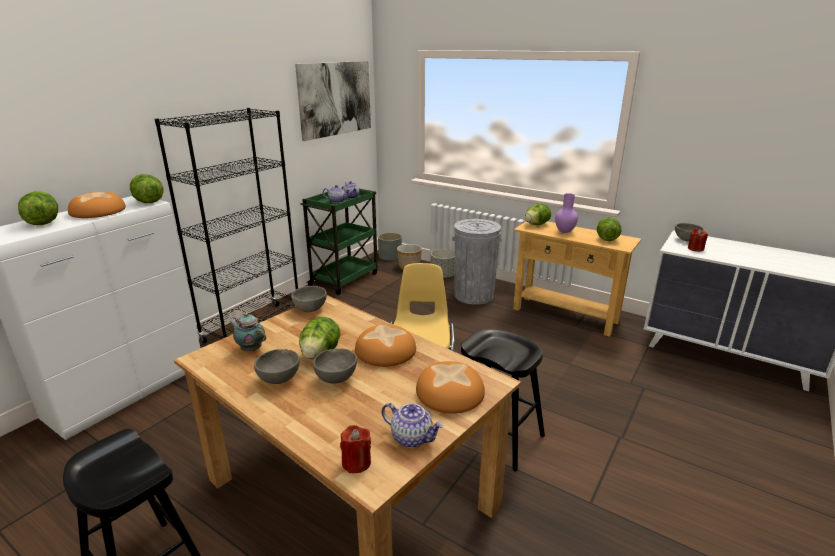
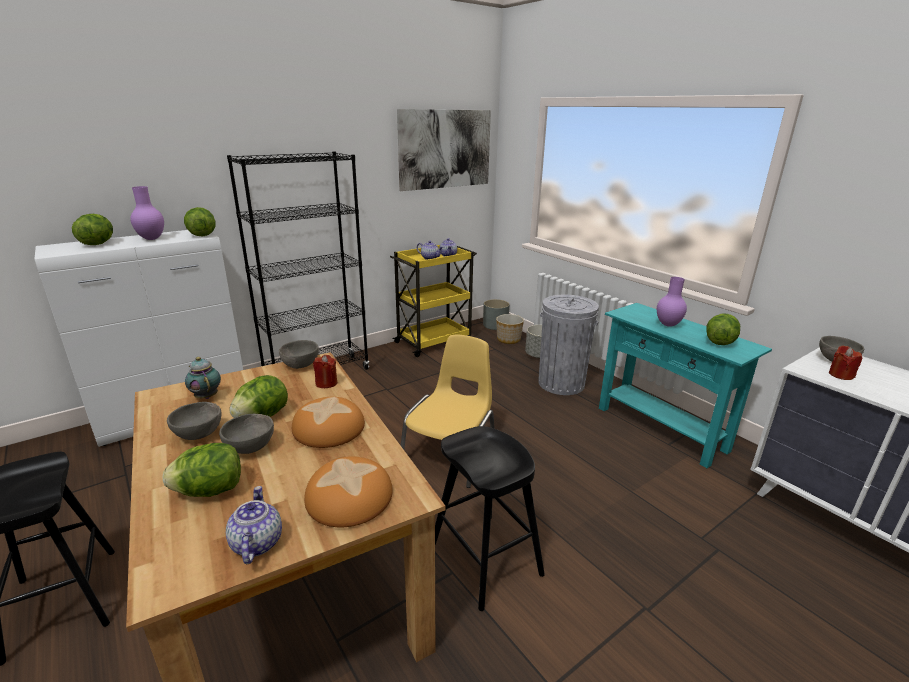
camera: 20 degrees right, 0 degrees up
(98, 211) = (152, 239): bread -> purple vase
(345, 279) = (434, 341): green cart -> yellow cart
(356, 462) = (172, 555): red candle -> red candle (326, 383)
(412, 437) = (256, 543): teapot -> teapot turned 150 degrees counterclockwise
(536, 224) = (638, 311): lettuce -> lettuce (210, 490)
(564, 315) = (660, 428): beige console table -> turquoise console table

